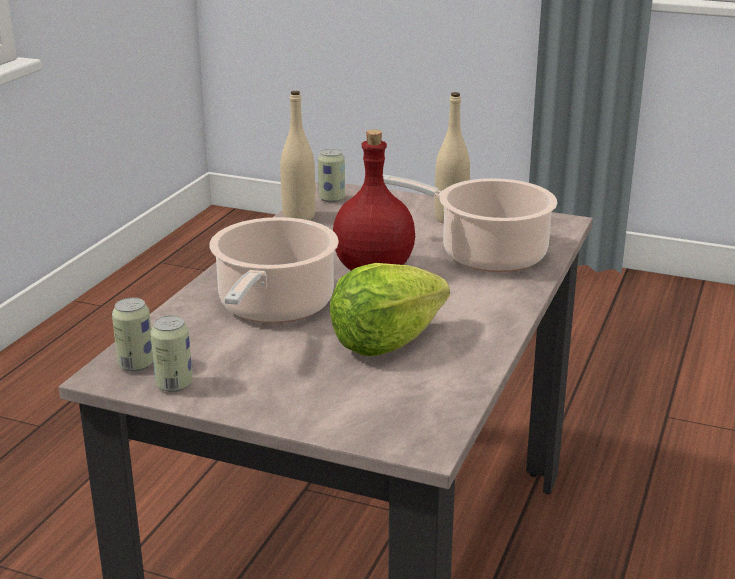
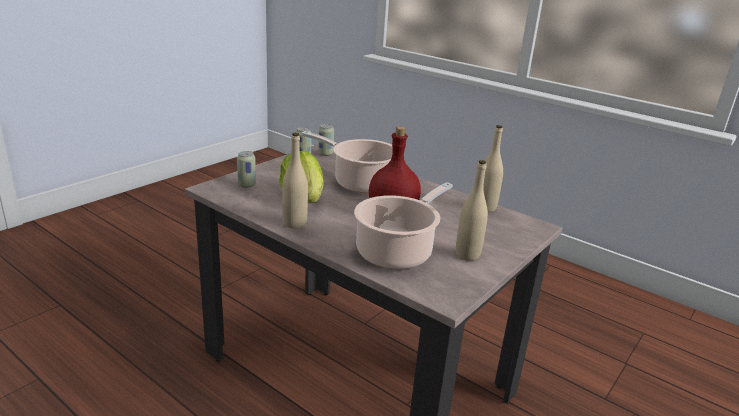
camera: 105 degrees right, 0 degrees up
(331, 199) = (518, 223): can -> can (247, 184)
(482, 330) = (294, 223): none -> beige bottle

